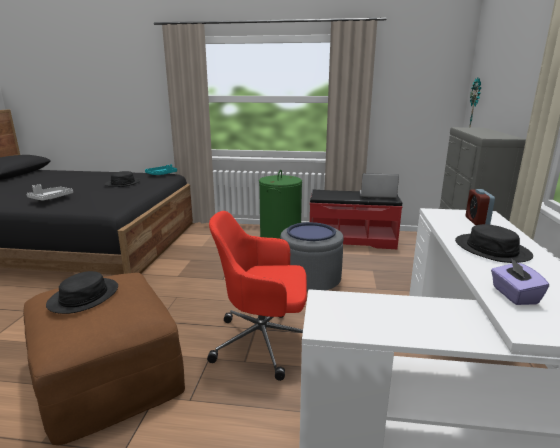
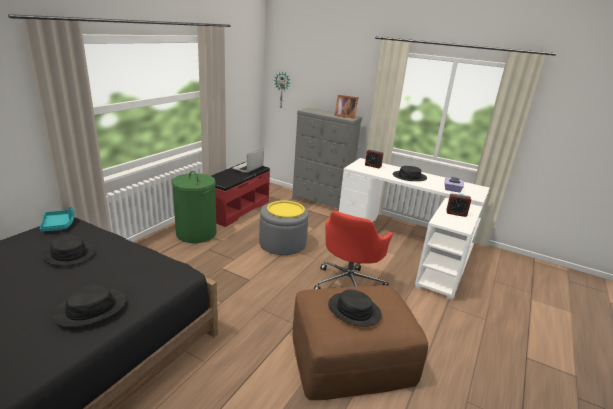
camera: 70 degrees left, 5 degrees up
(51, 198) = (90, 308): grey tray -> black hat
(311, 232) = (285, 209): blue tray -> yellow tray
(396, 316) = (456, 213): none -> alarm clock
(495, 135) = (344, 116): none -> picture frame

